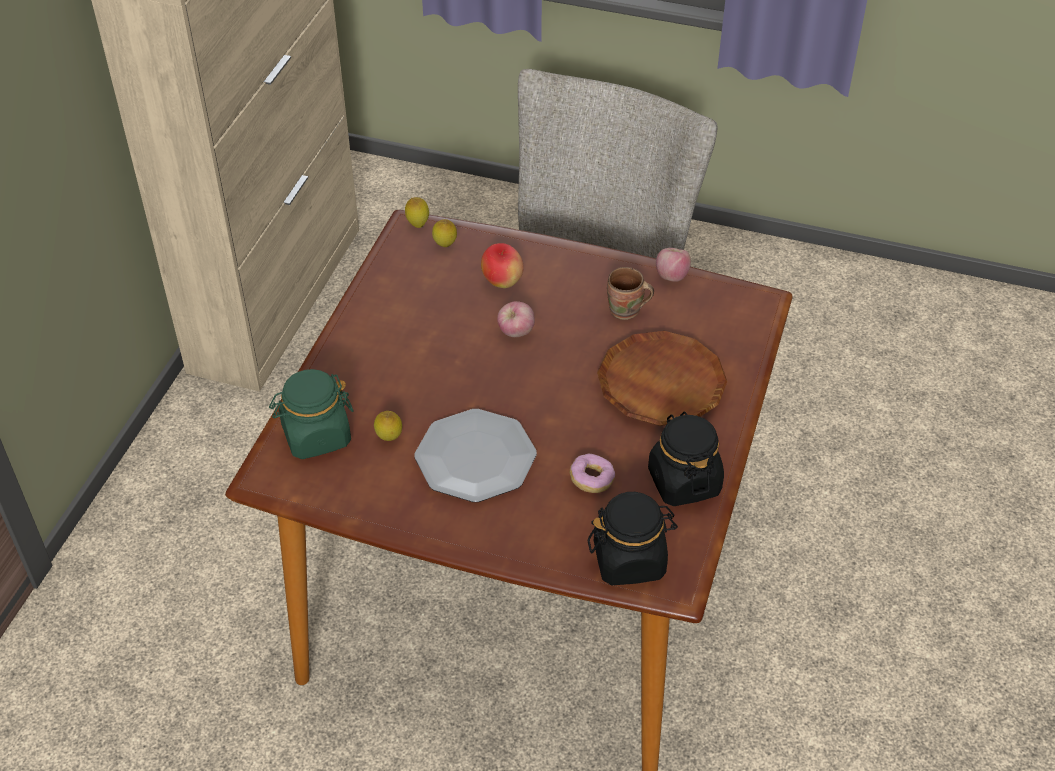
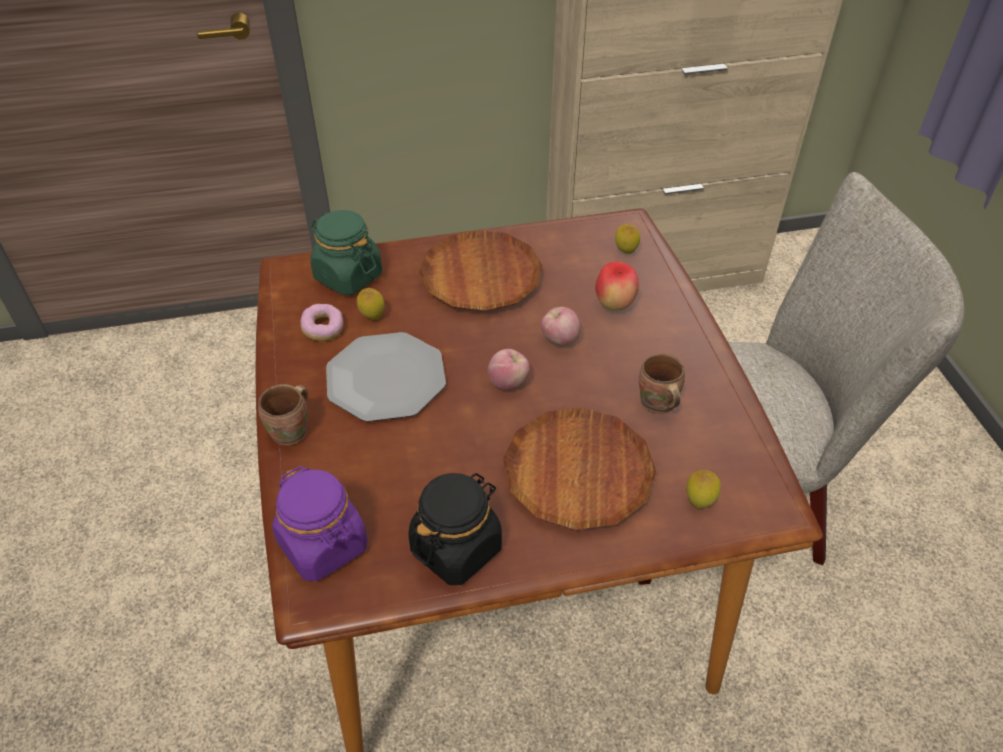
camera: 60 degrees right, 0 degrees up
(398, 347) = (481, 277): none -> brown plate
(418, 224) = (635, 226): lemon -> lemon (699, 502)
(492, 541) = (293, 432): none -> brown mug
(592, 480) = (411, 472): donut -> donut (323, 329)
(629, 560) = (323, 545): black jar -> purple jar
(672, 276) = (740, 419): apple -> apple (508, 383)

